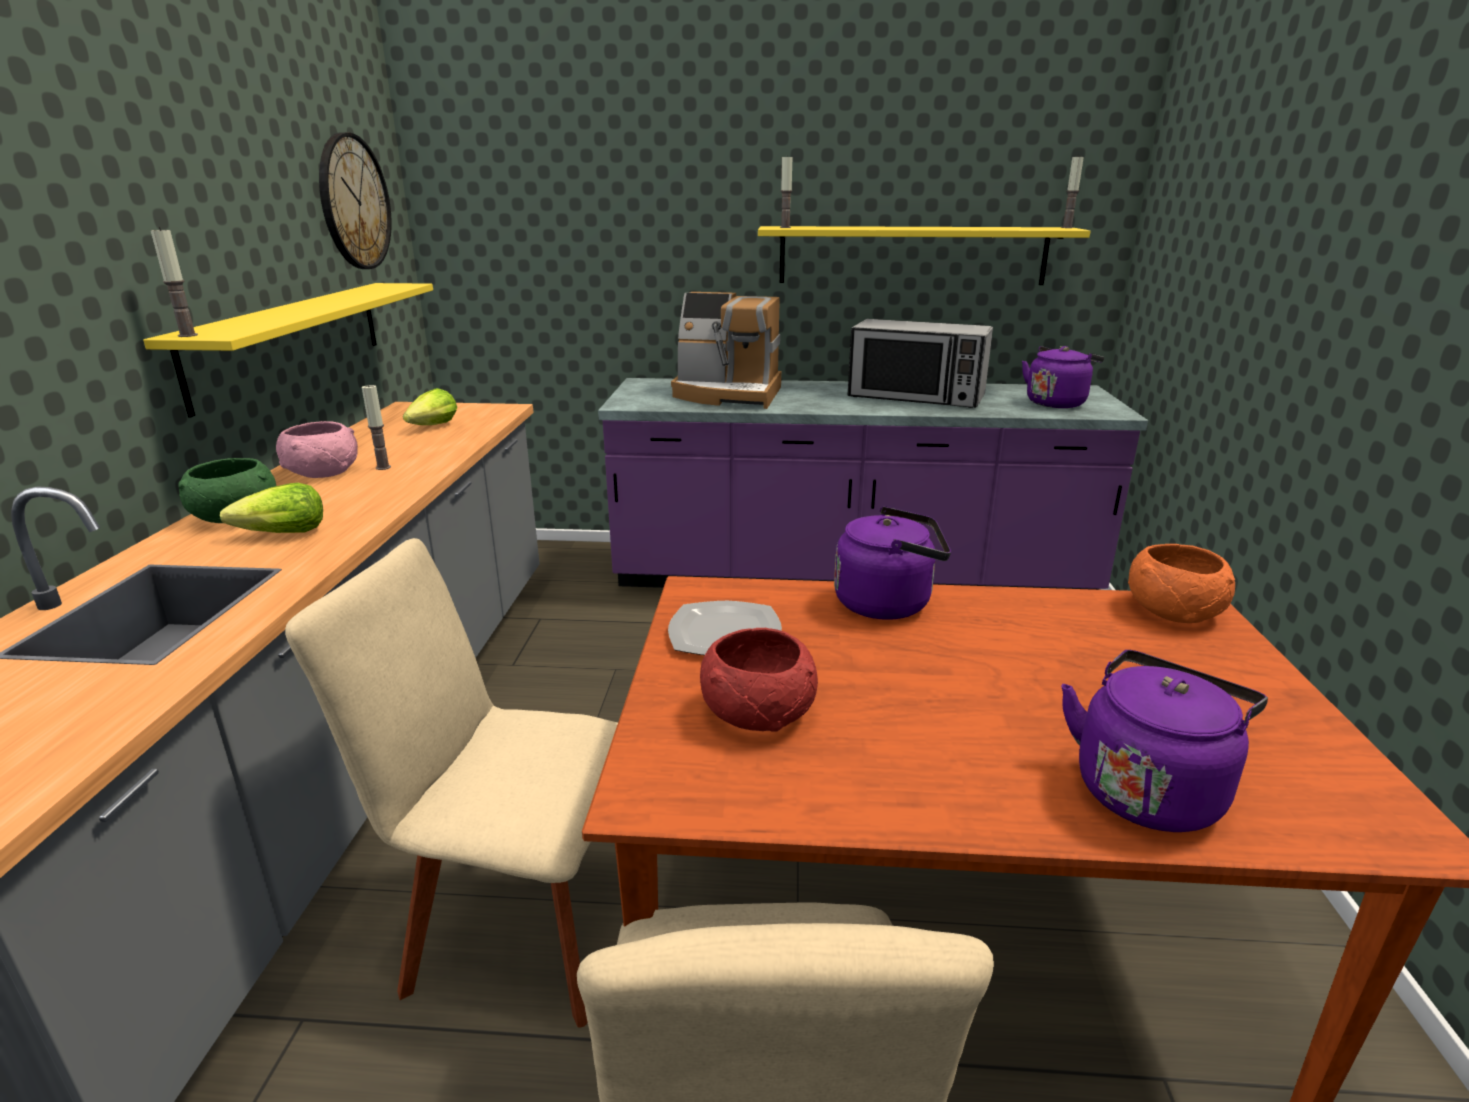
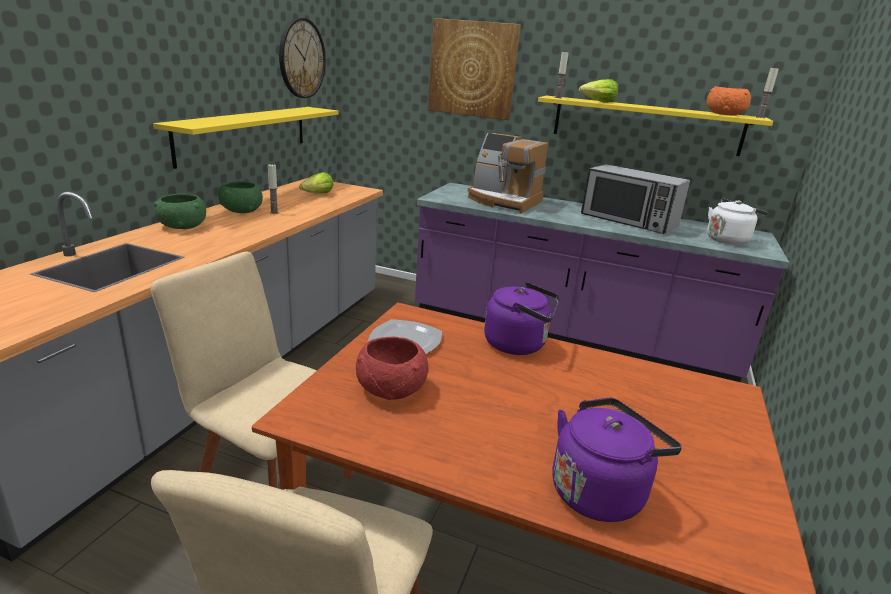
camera: 15 degrees right, 0 degrees up
(188, 335) = (175, 123): candle -> none
(283, 534) = (198, 239): lettuce -> lettuce (598, 102)
(323, 472) = (242, 210): pink bowl -> green bowl
(639, 196) = (472, 69): none -> picture
(1056, 403) = (728, 240): purple kettle -> white kettle
(1174, 611) = (713, 390): orange bowl -> orange bowl (724, 114)

